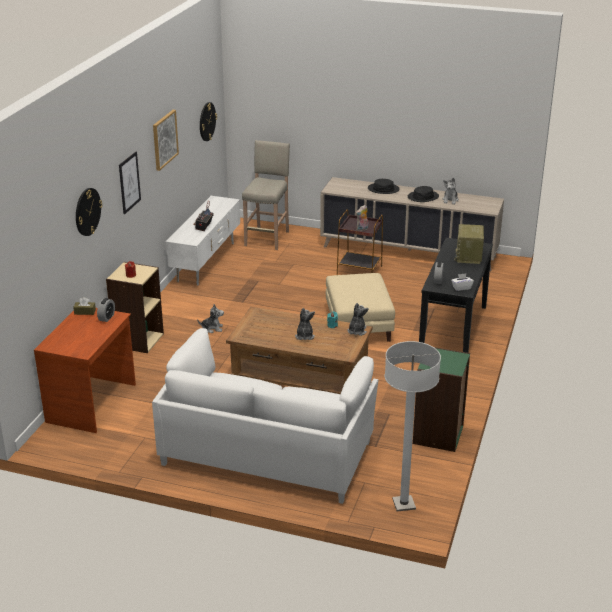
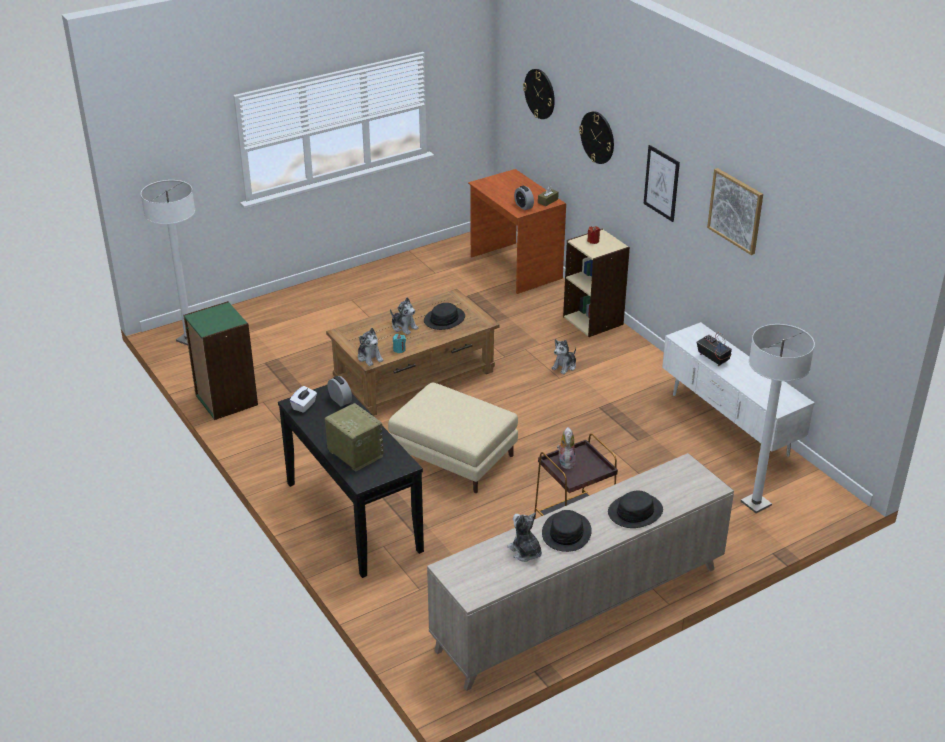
camera: 130 degrees right, 5 degrees up
(207, 121) = (843, 301): wall clock -> wall clock (540, 93)
(267, 238) = (756, 503): beige stool -> white floor lamp
(267, 452) = (336, 313): white sofa -> none
(273, 326) = (444, 319): none -> black hat

